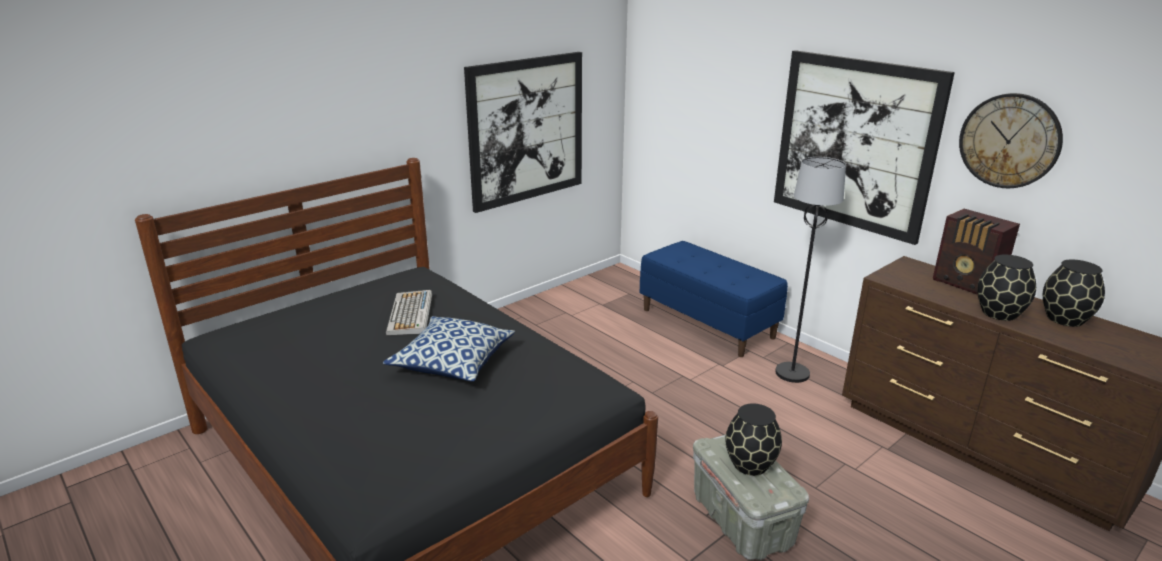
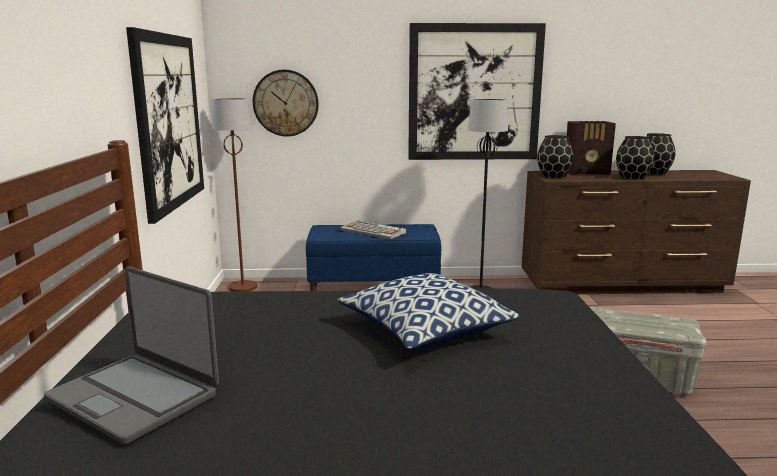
camera: 50 degrees left, 10 degrees down
(293, 324) = (135, 396): none -> laptop
(410, 314) = (272, 321): keyboard -> keyboard (373, 231)
(617, 276) = (242, 287): none -> brown floor lamp
(749, 465) = (642, 320): black vase -> black vase (553, 176)
(1009, 141) = (587, 66): wall clock -> wall clock (285, 103)

